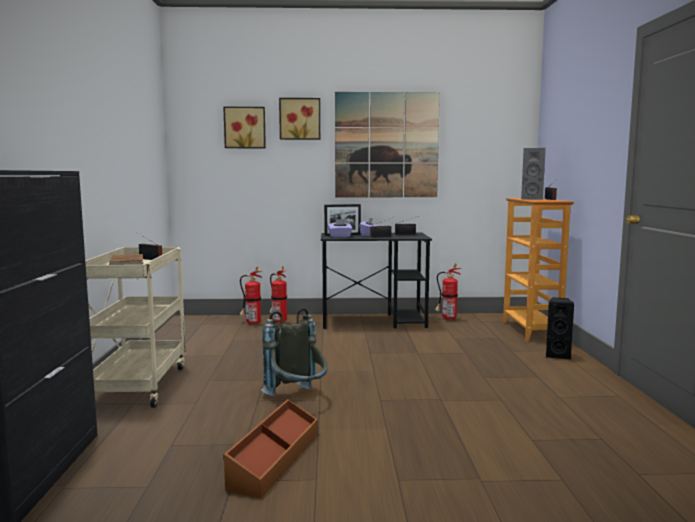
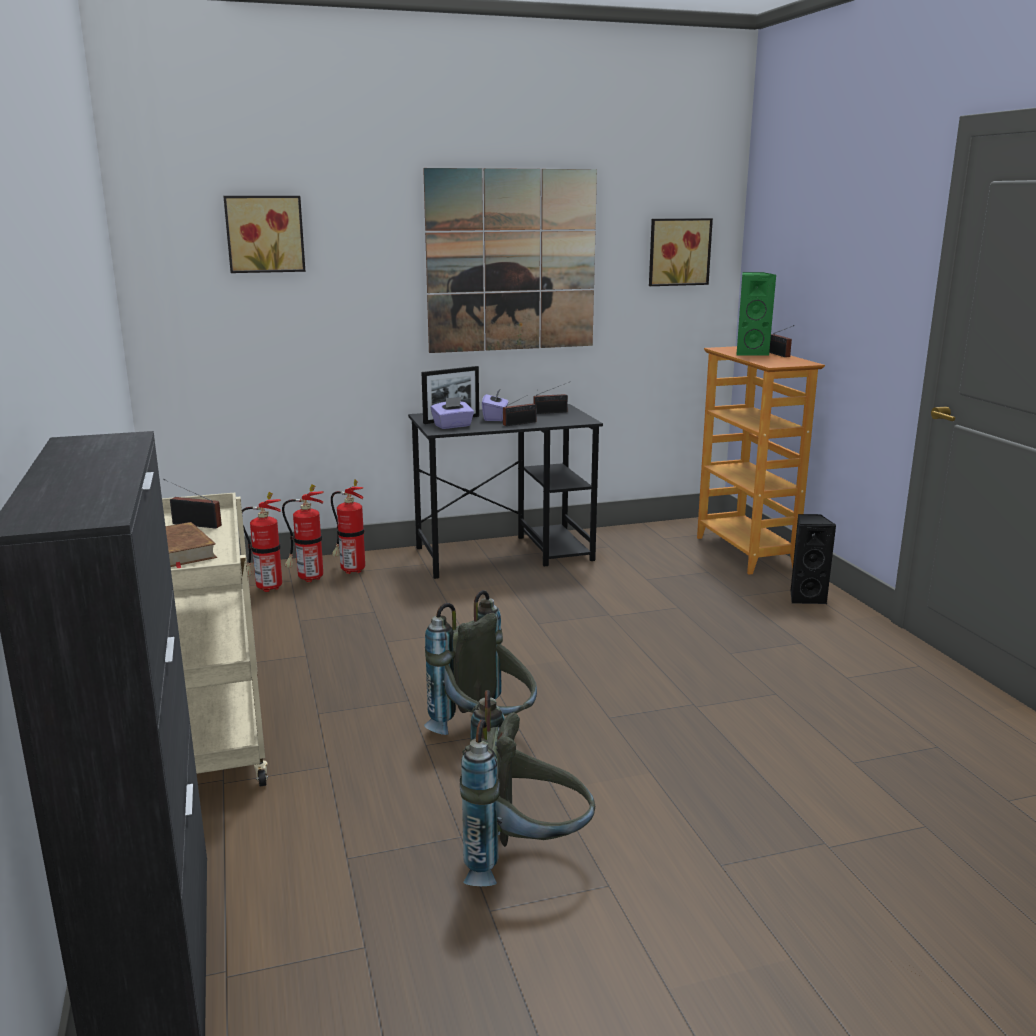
camera: 15 degrees left, 10 degrees up
(274, 459) = (524, 858): brown storage box -> grey backpack
(300, 119) = (363, 217): picture -> picture (678, 252)
(447, 319) = (613, 539): fire extinguisher -> fire extinguisher (266, 588)
(532, 199) = (750, 353): grey speaker -> green speaker

